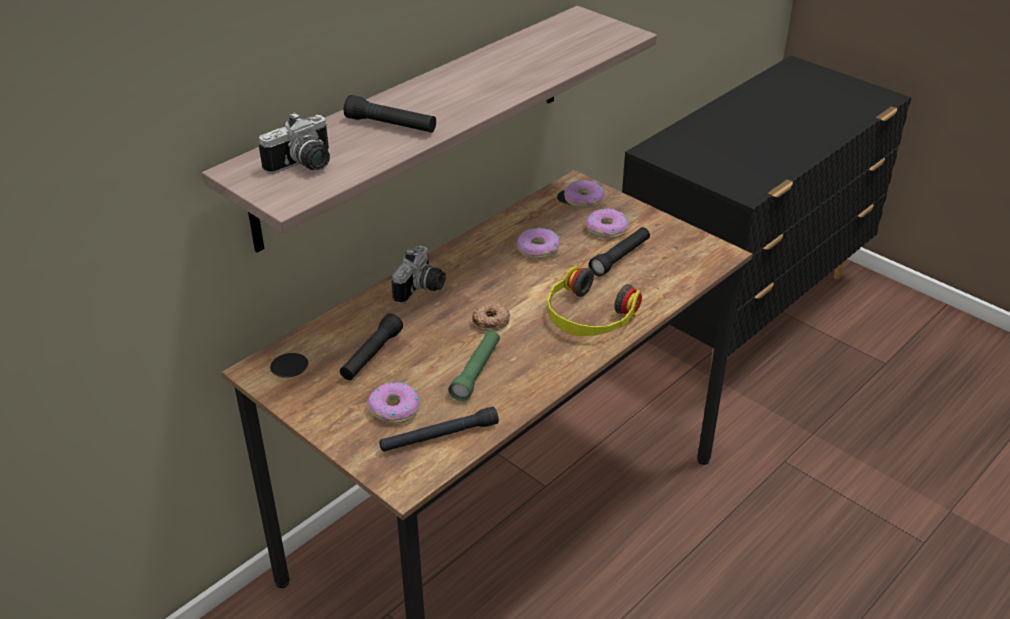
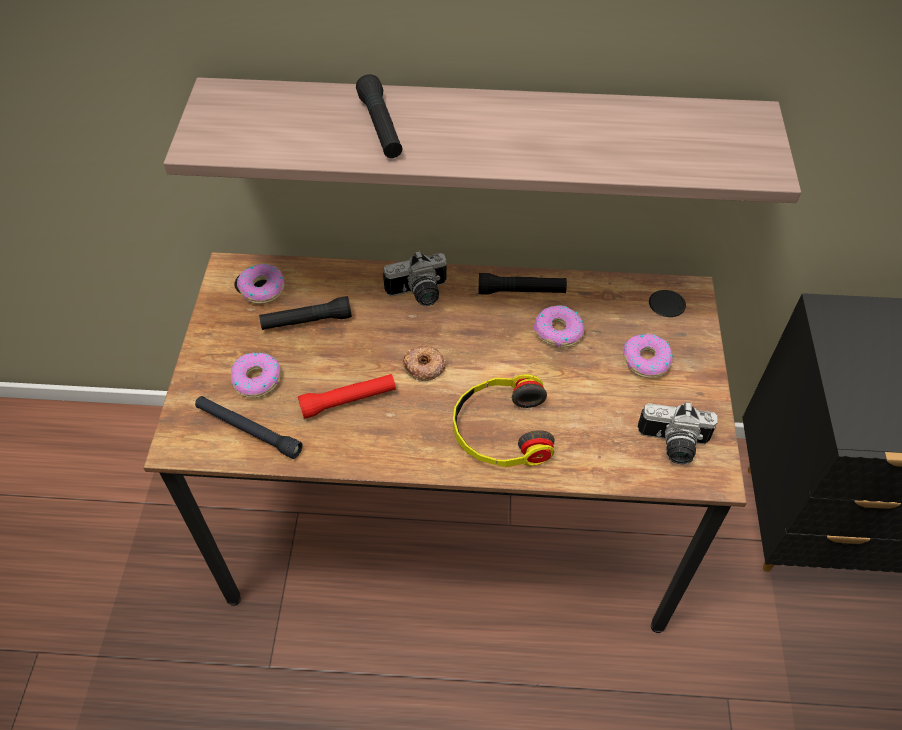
camera: 50 degrees right, 15 degrees up
(304, 166) = (259, 122): camera -> camera (672, 445)
(476, 372) = (348, 401): green flashlight -> red flashlight
(584, 199) = (671, 314): donut -> donut (262, 289)
(620, 258) = (613, 398): black flashlight -> black flashlight (521, 291)

